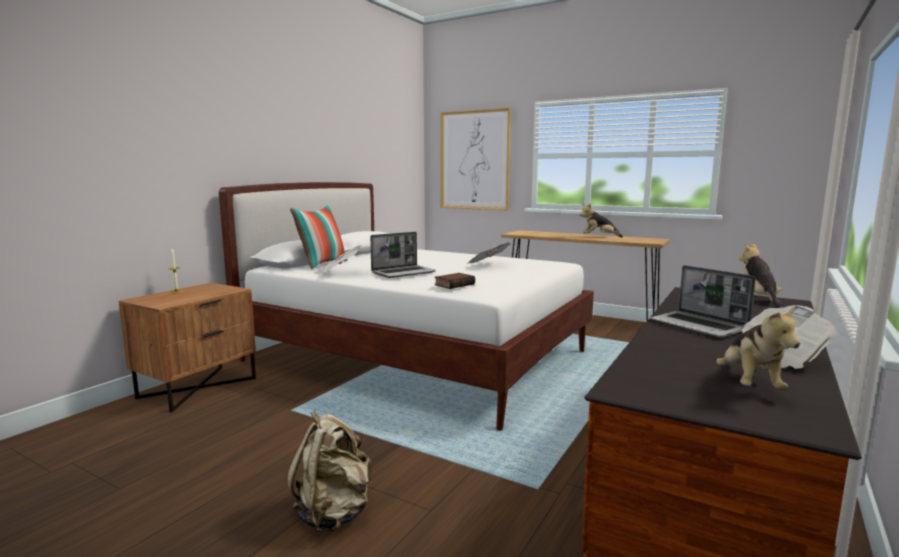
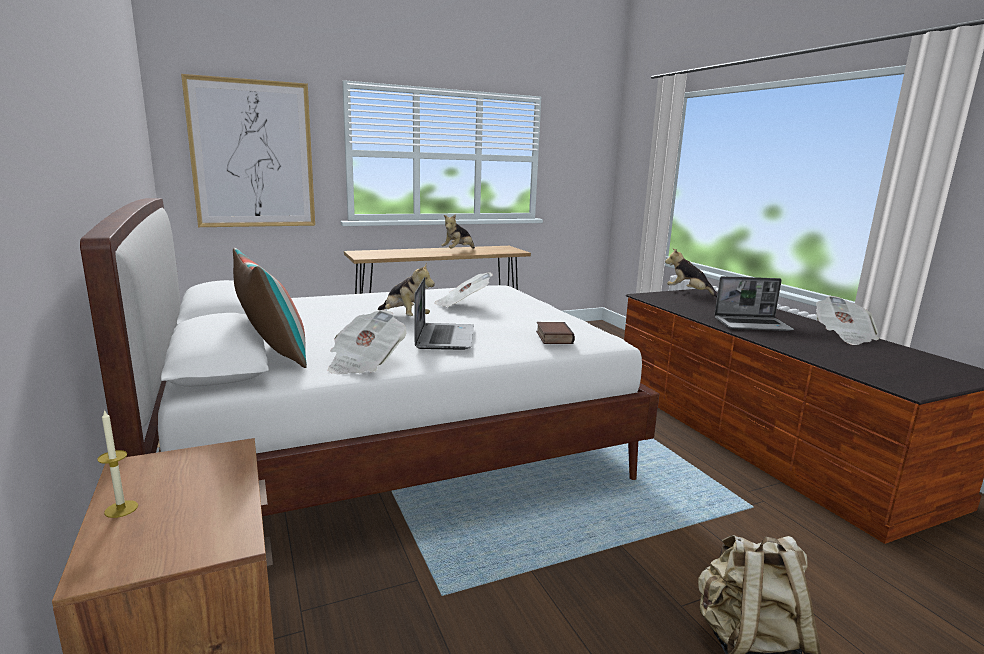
camera: 55 degrees left, 5 degrees up
(749, 384) = (898, 358): plush toy -> plush toy (404, 317)

